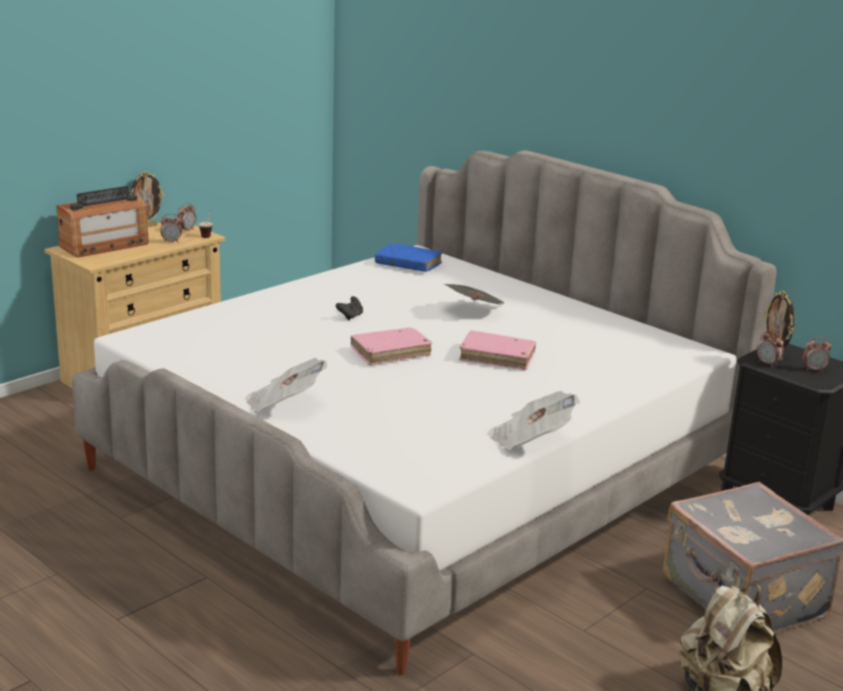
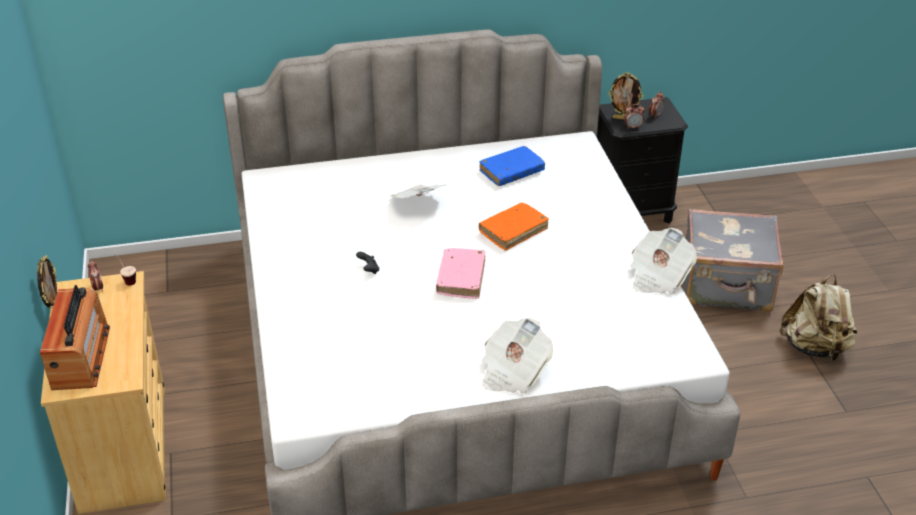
camera: 55 degrees left, 15 degrees up
(171, 242) = (120, 309): alarm clock -> none
(408, 264) = (285, 194): blue book -> blue book (511, 172)
(497, 357) = (513, 231): pink book -> orange book

